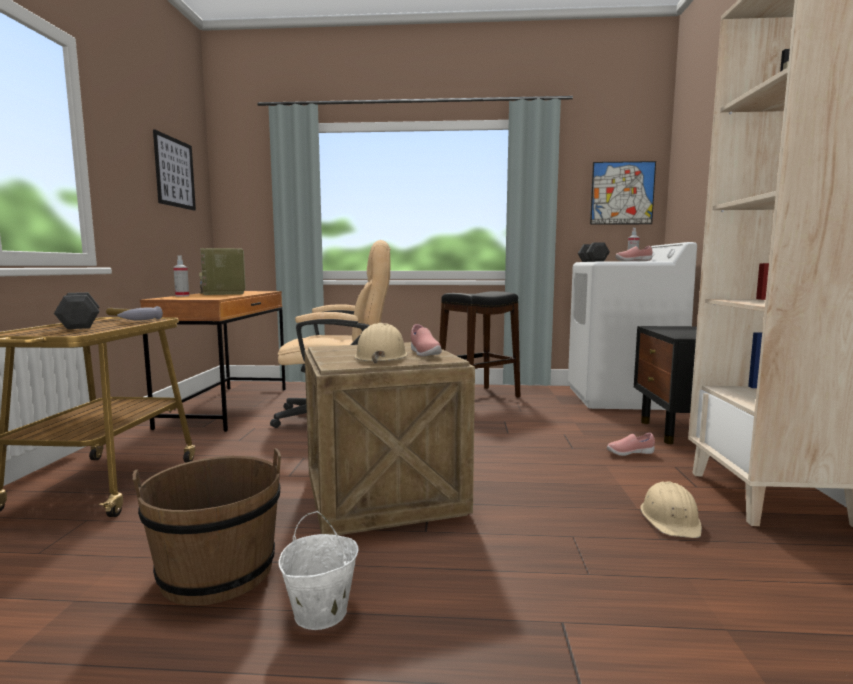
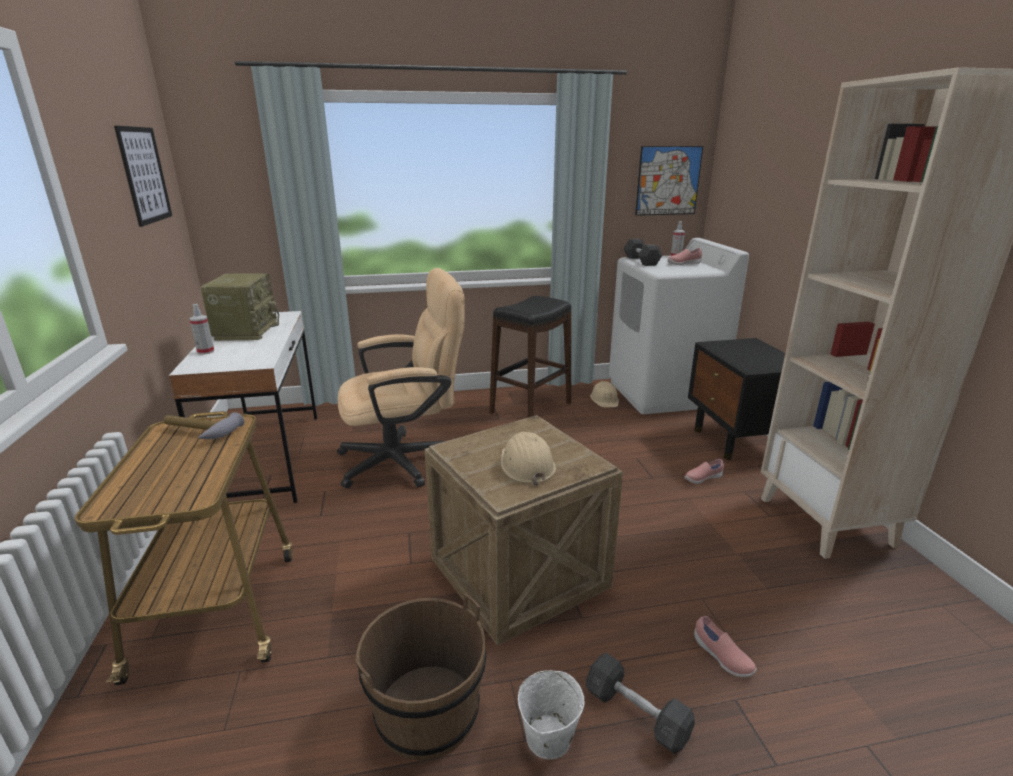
camera: 15 degrees left, 15 degrees up
(79, 324) = (162, 461): grey dumbbell -> grey dumbbell (636, 714)
(225, 293) = (246, 331): radio -> radio turned 150 degrees counterclockwise
(227, 407) = (269, 458): brown desk -> white desk
(424, 353) = (561, 451): pink shoe -> pink shoe (721, 657)
(671, 519) = (766, 562): beige hard hat -> beige hard hat (605, 400)

